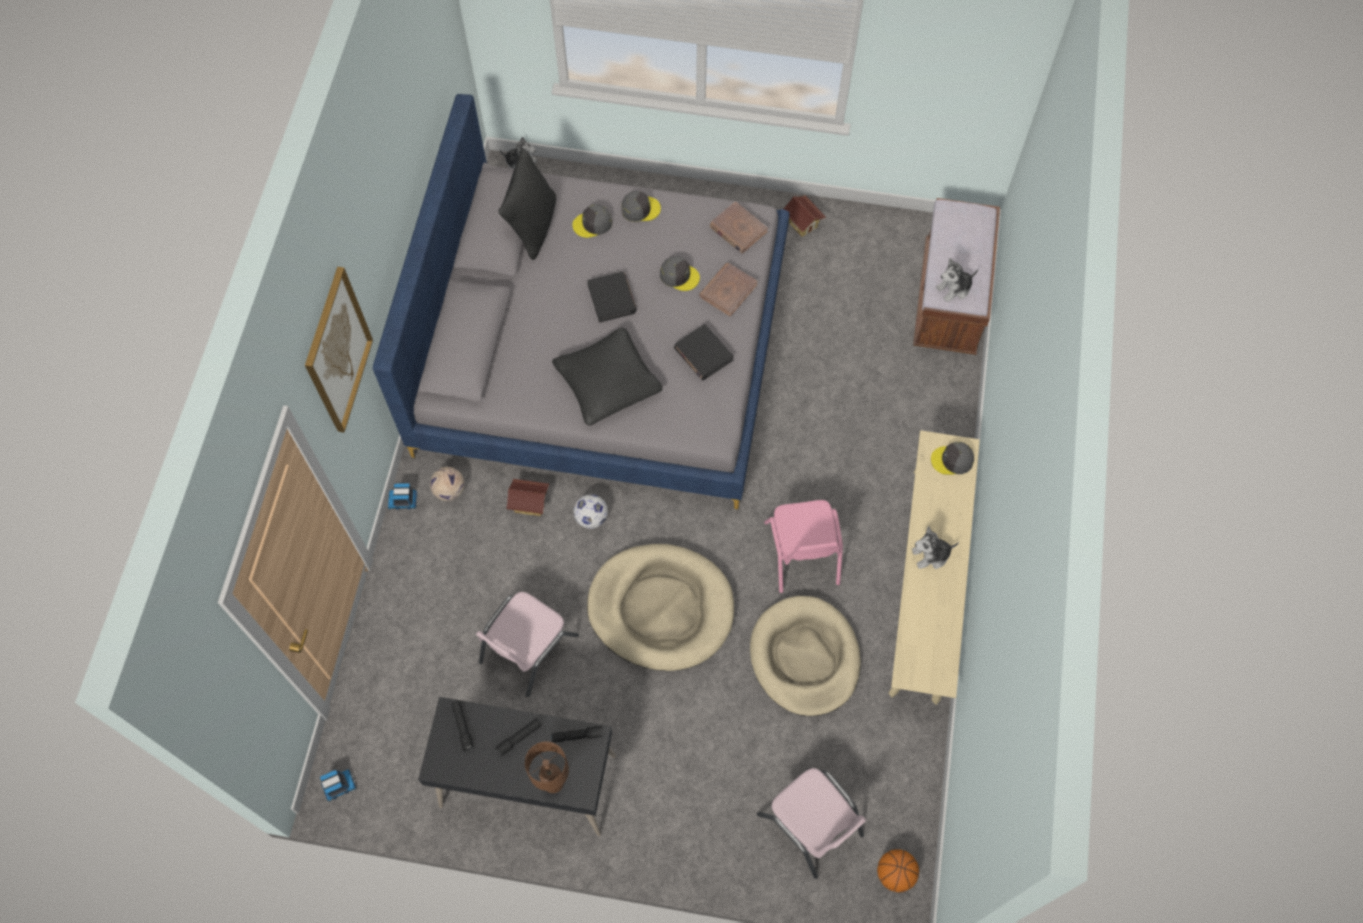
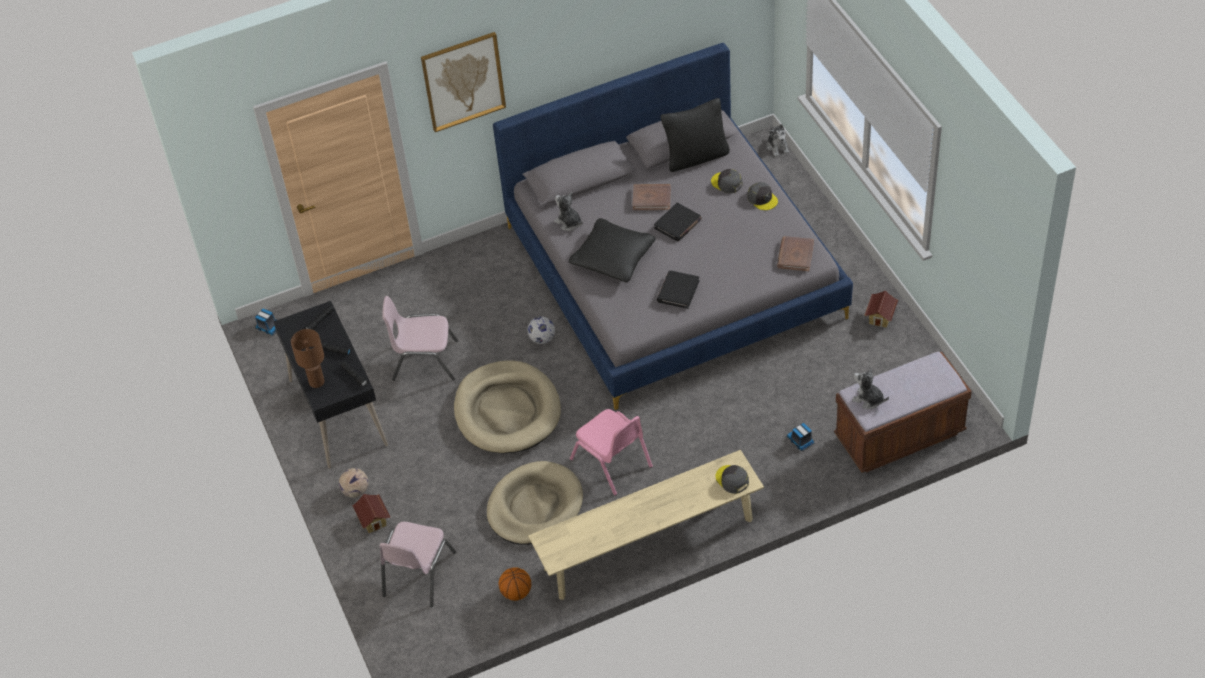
camera: 60 degrees right, 15 degrees down
(403, 500) = (475, 242): toy truck -> toy truck (800, 441)
(449, 491) = (500, 259): football -> football (355, 491)
(529, 504) = (525, 303): toy house -> toy house (373, 520)
(679, 276) = (729, 247): grey cap -> none
(728, 290) = (740, 277): brown book -> brown book (651, 198)
(802, 553) = (611, 463): pink chair -> pink chair turned 90 degrees counterclockwise
(895, 873) = (418, 639): basketball -> basketball (516, 593)
(931, 555) = (645, 506): plush toy -> plush toy (569, 222)

